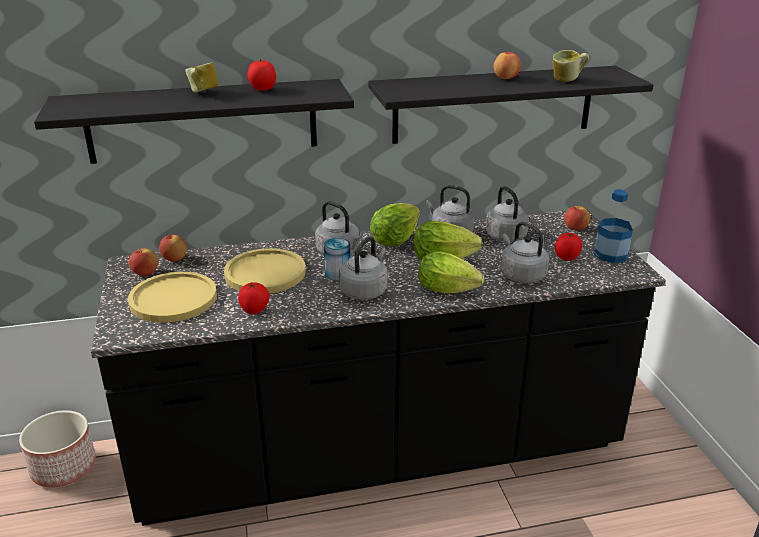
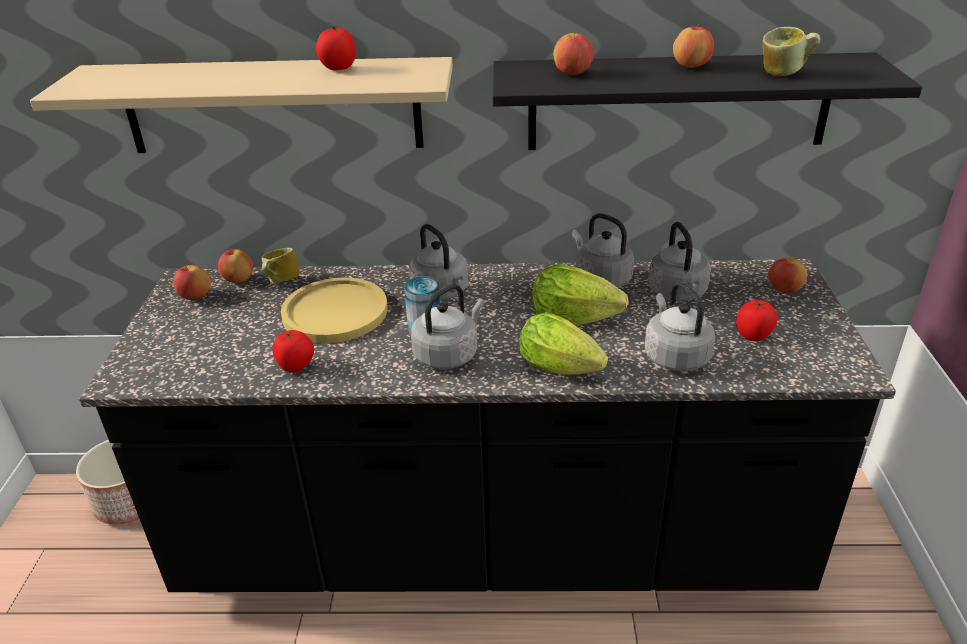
camera: 15 degrees right, 5 degrees up
(173, 299) = (208, 336): yellow plate -> none
(202, 93) = (258, 71): mug -> mug (281, 283)
(203, 121) = (272, 106): black shelf -> beige shelf
(395, 240) = (522, 281): lettuce -> none
(430, 86) = (572, 73): none -> apple
(611, 255) = (822, 338): bottle -> none

